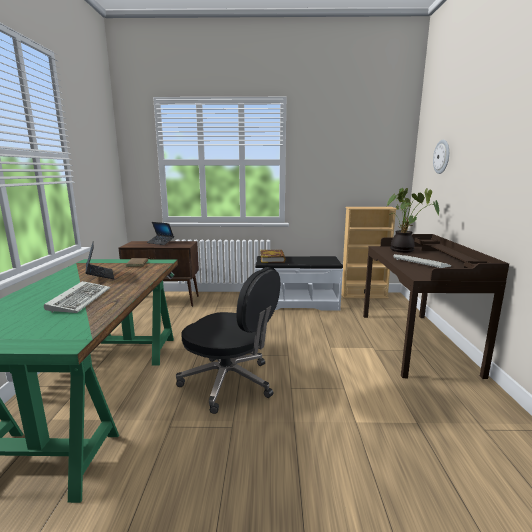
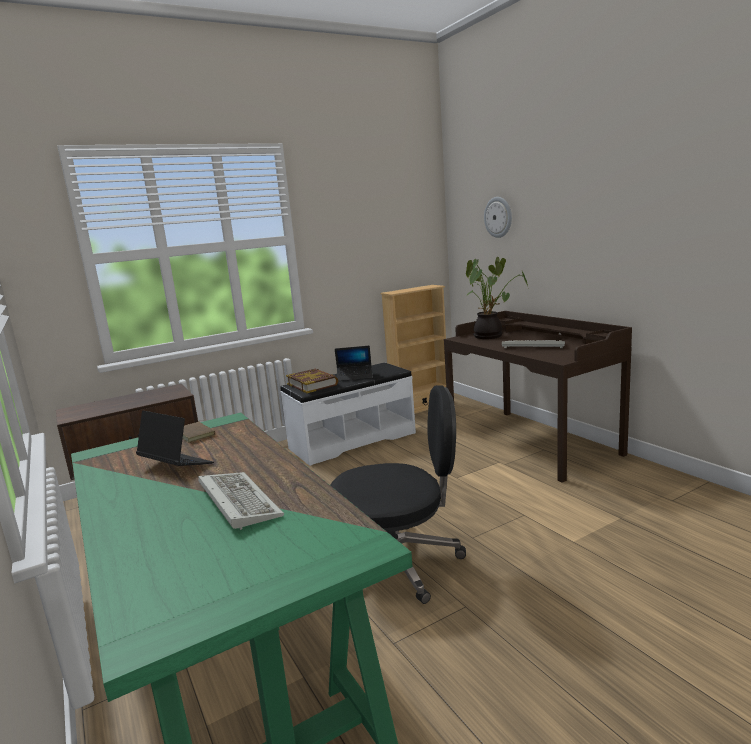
camera: 30 degrees left, 0 degrees up
(160, 242) = (122, 399): laptop -> laptop (355, 376)

